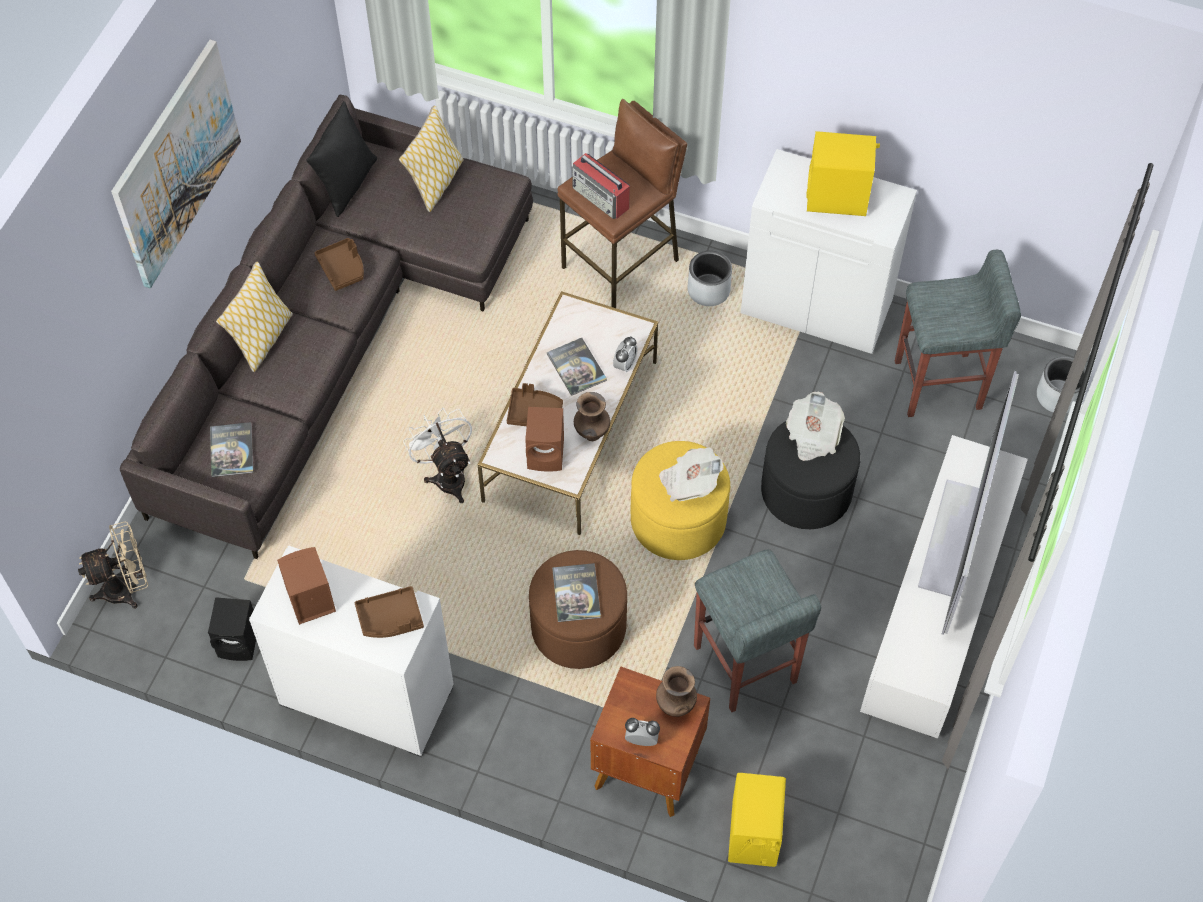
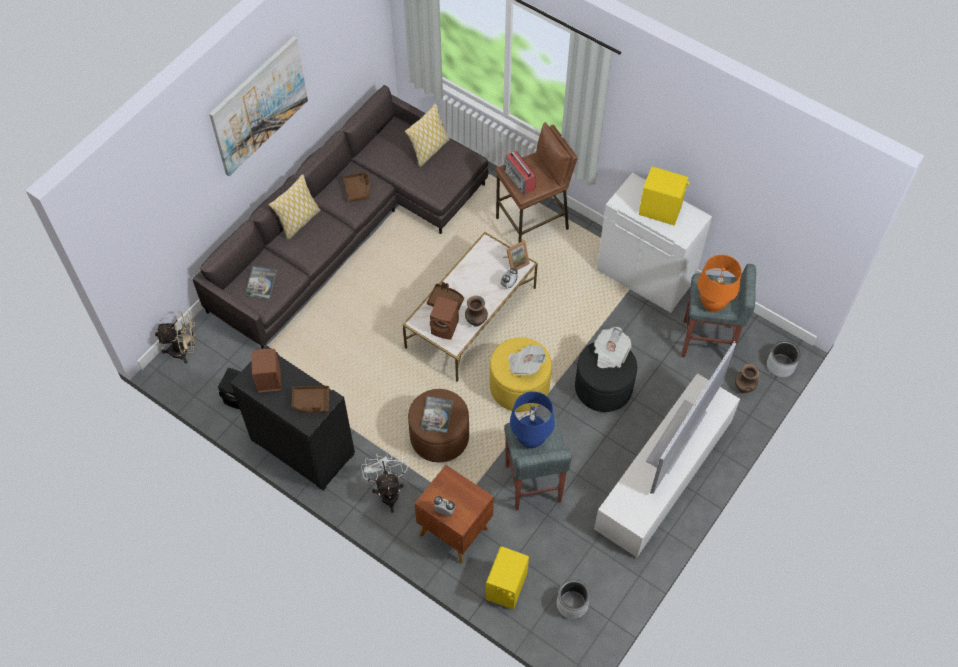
camera: 15 degrees right, 0 degrees up
(346, 184) = (376, 140): black pillow -> none
(365, 697) = (301, 447): white cabinet -> black cabinet
(447, 475) = (389, 327): white fan -> white fan (388, 490)
(576, 367) = (479, 279): book -> none
(625, 328) = (516, 262): none -> picture frame
(675, 706) = (471, 496): brown vase -> brown vase (743, 387)
(708, 290) = (581, 251): grey planter -> grey planter (572, 604)
(743, 593) = (530, 438): none -> blue table lamp
(951, 323) = (713, 303): none -> orange table lamp

